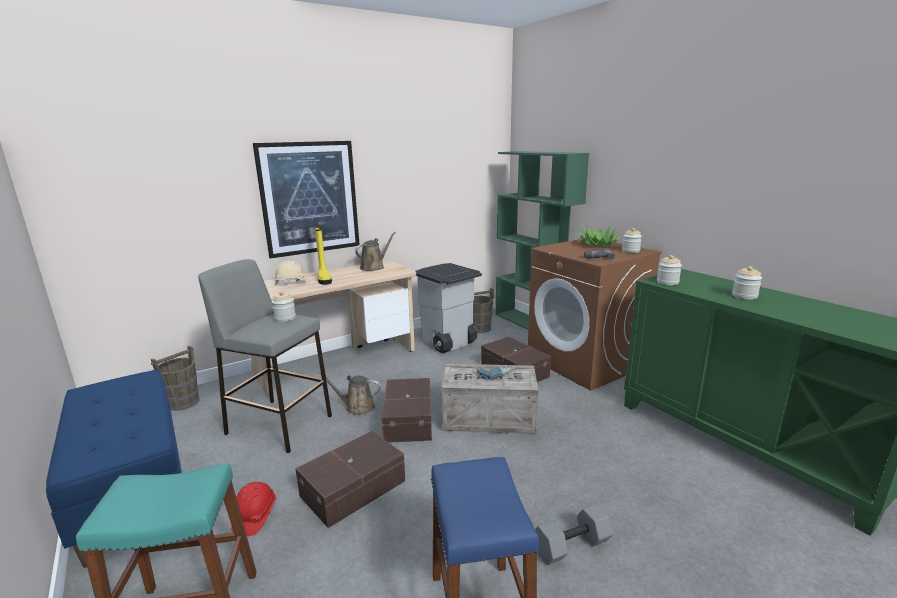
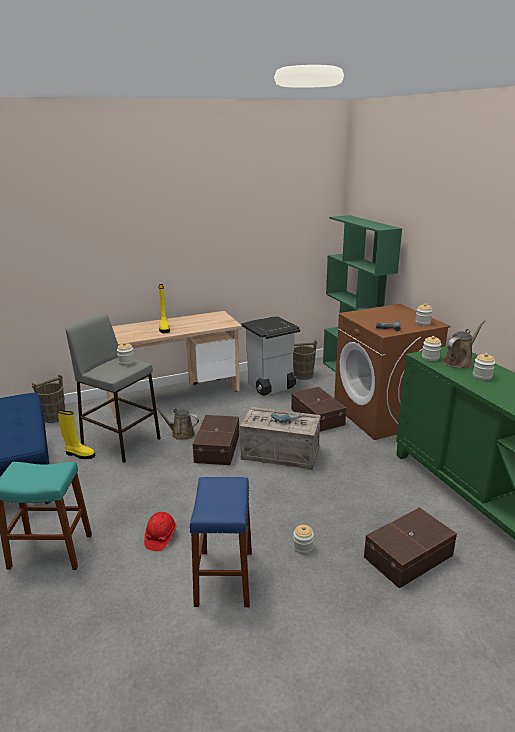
camera: 10 degrees right, 5 degrees up
(223, 449) = (79, 454): none -> yellow boot
(254, 516) = (95, 501): red hard hat -> red hard hat (160, 537)
(292, 282) = (139, 329): beige hard hat -> none
(310, 198) = (157, 259): picture -> none
(355, 489) = (165, 492): brown storage box -> brown storage box (409, 557)
(374, 267) = (208, 318): brown watering can -> brown watering can (459, 361)
(571, 547) = (303, 547): grey dumbbell -> jar
(597, 244) = (399, 313): potted plant -> none

